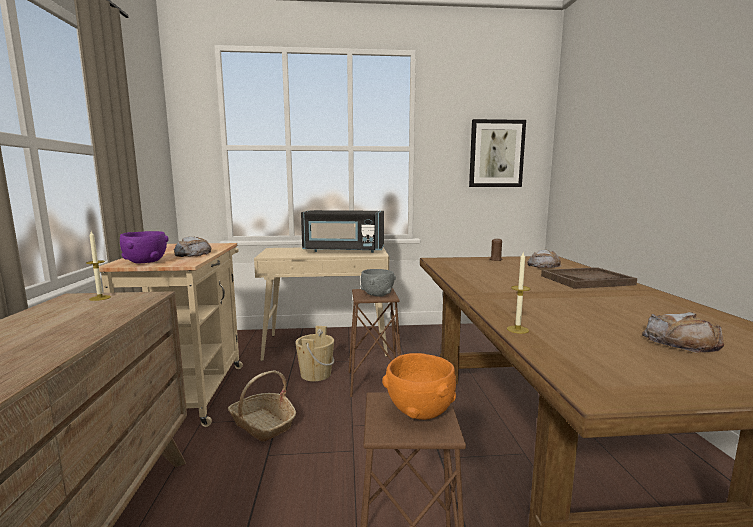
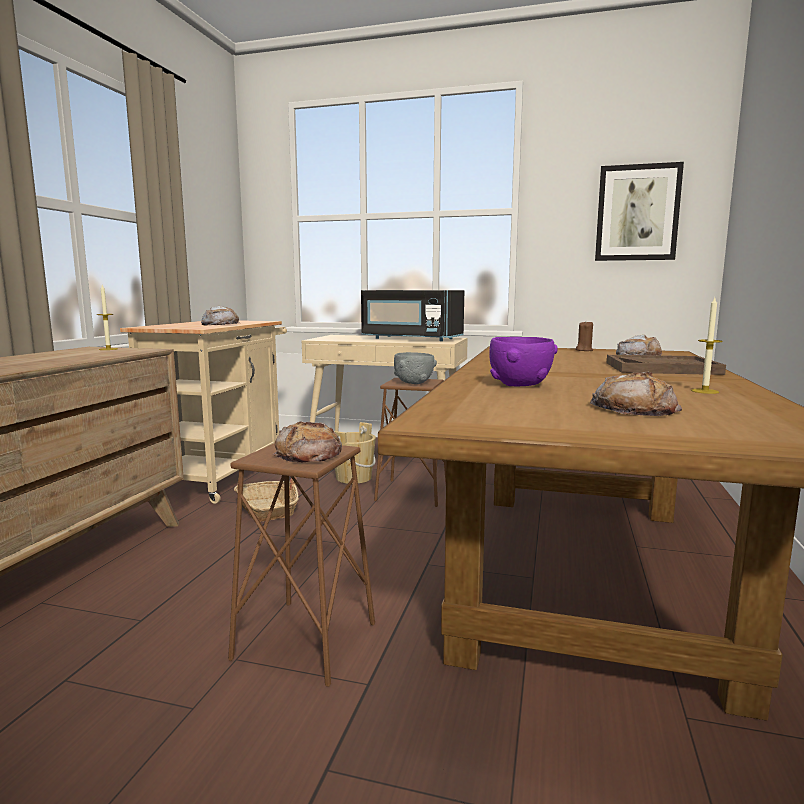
camera: 20 degrees right, 0 degrees up
(146, 262) = (167, 326): purple bowl -> purple bowl (519, 385)
(420, 412) = (309, 453): orange bowl -> bread
(517, 329) = (456, 390): candle -> candle (704, 391)

